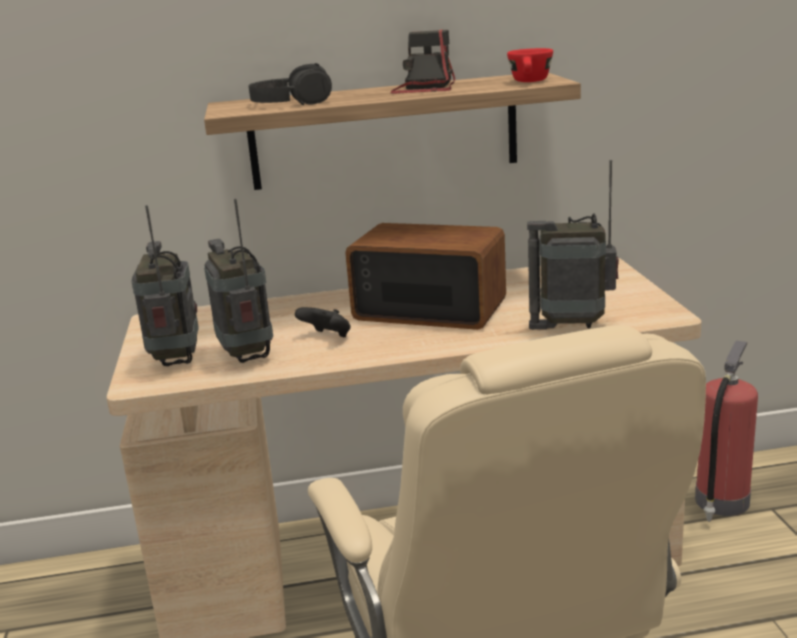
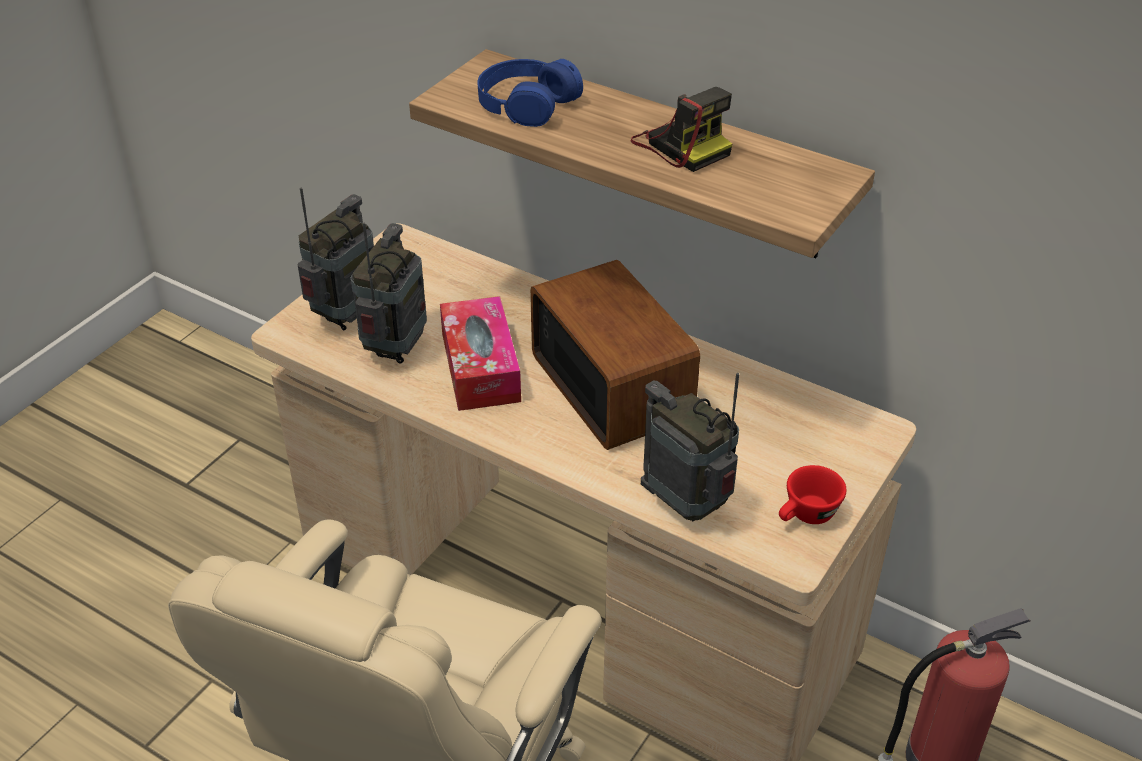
camera: 40 degrees right, 20 degrees up
(291, 102) = (526, 103): black headphones -> blue headphones
(327, 337) = (480, 367): black game controller -> tissue box
(426, 88) = (681, 145): camera -> camera turned 90 degrees clockwise
(530, 81) = (784, 200): red cup -> red cup (806, 516)

